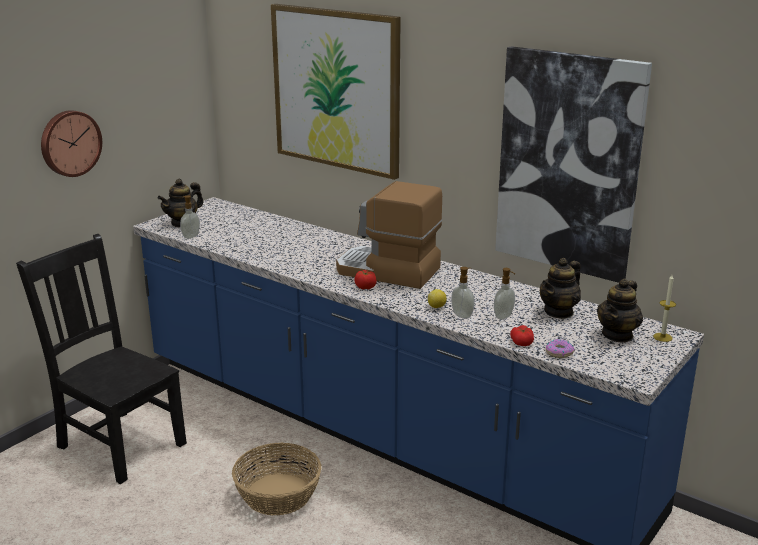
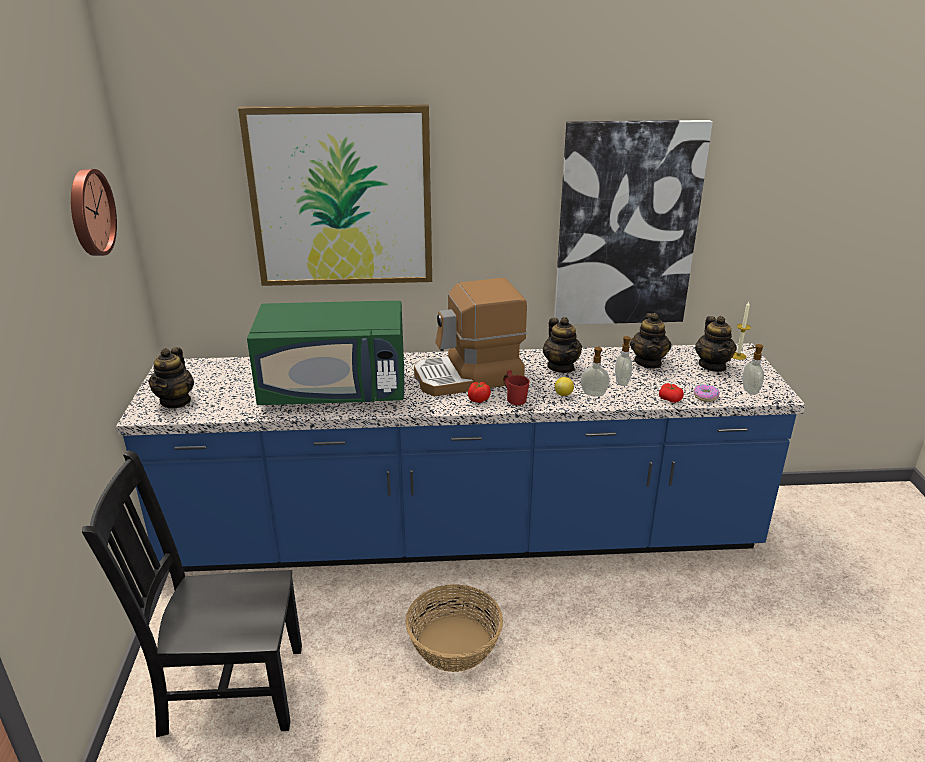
camera: 40 degrees left, 5 degrees up
(69, 143) = (56, 343): wall clock -> wall clock (89, 212)
(190, 236) = (212, 413): soap dispenser -> soap dispenser (749, 391)
(282, 248) = (335, 390): none -> green microwave
(394, 297) = (516, 399): none -> red mug
(473, 289) = (561, 367): none -> teapot

